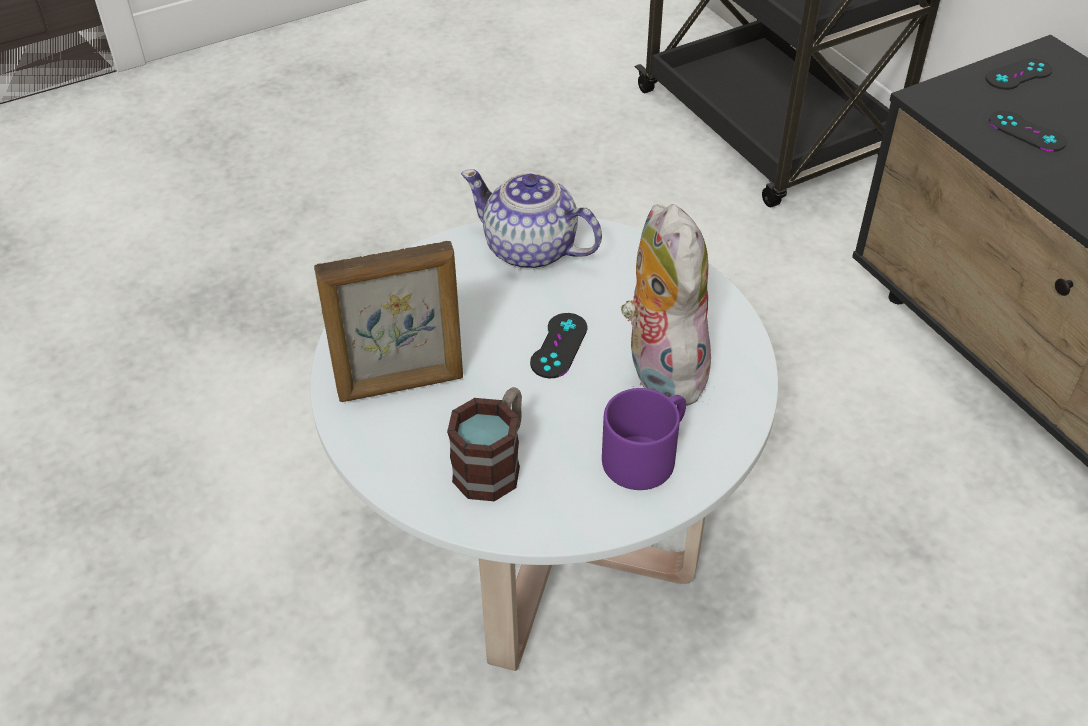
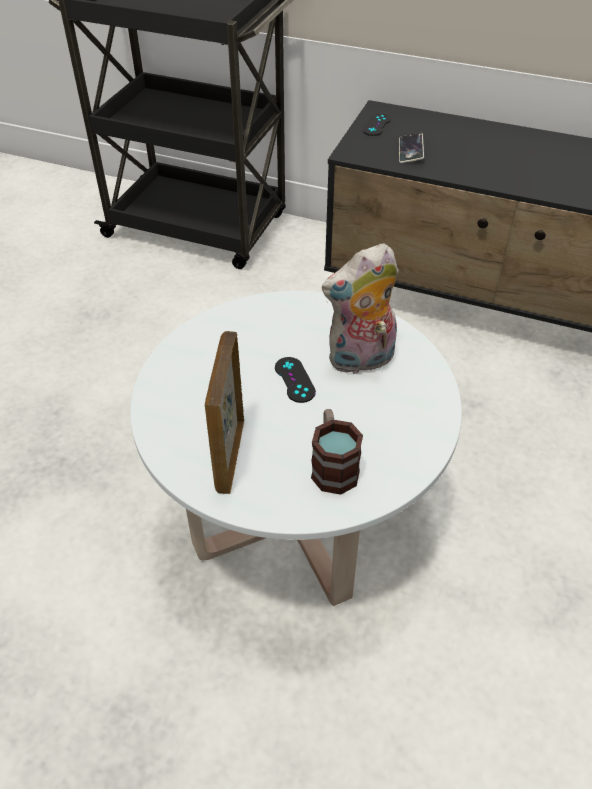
camera: 40 degrees left, 0 degrees up
(401, 386) = (229, 456): picture frame -> picture frame turned 150 degrees clockwise
(531, 250) = (218, 335): teapot -> none
(646, 453) = (404, 409): purple mug -> none
(659, 368) = (360, 361): plush toy -> plush toy turned 60 degrees counterclockwise
(1026, 132) = (410, 151): black game controller -> phone

